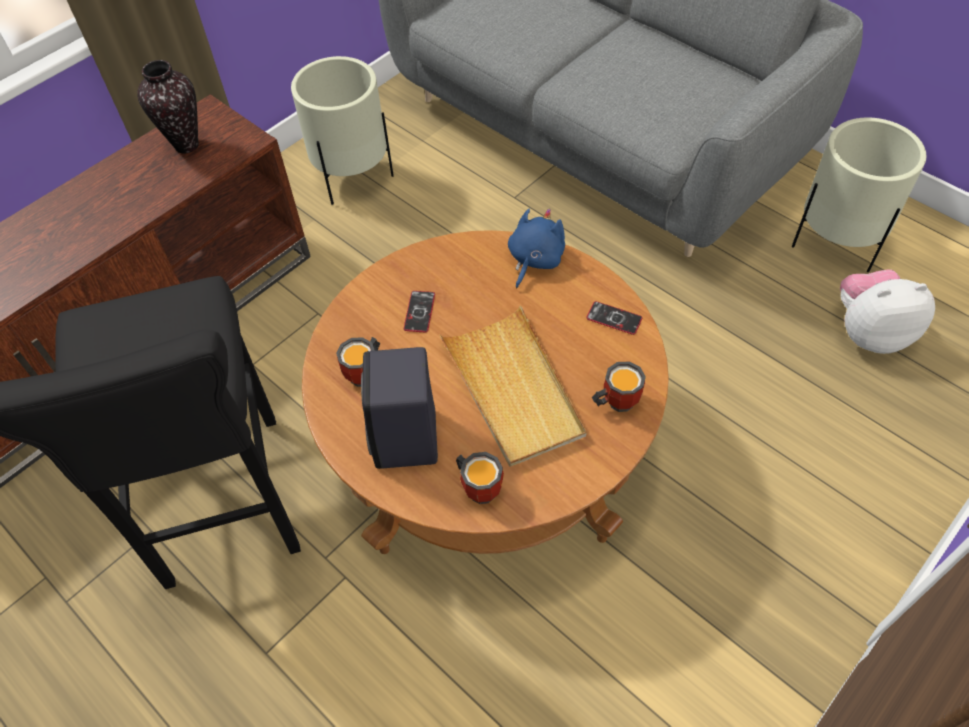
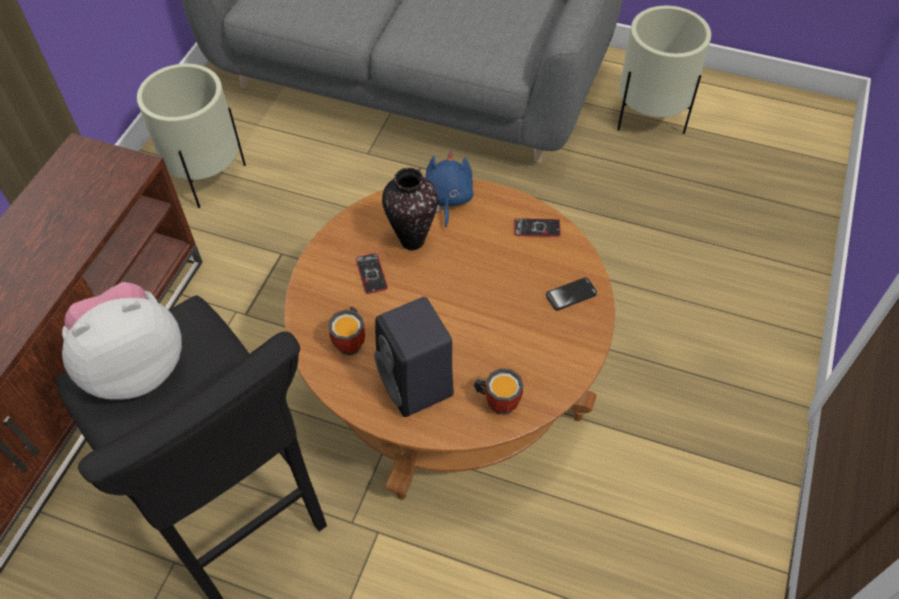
camera: 25 degrees left, 0 degrees up
(187, 145) = (76, 187): vase -> vase (413, 240)
(513, 389) = (484, 312): beige tray -> none
(615, 401) = (571, 294): mug -> phone
(869, 332) = (705, 182): plush toy -> plush toy (135, 366)

